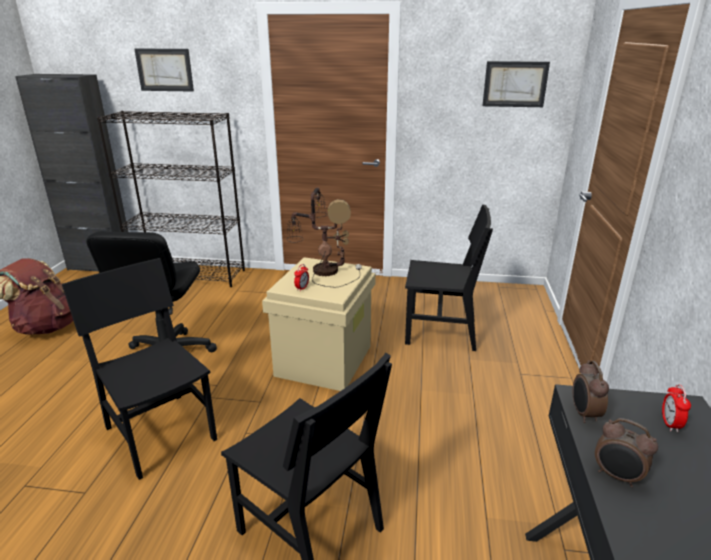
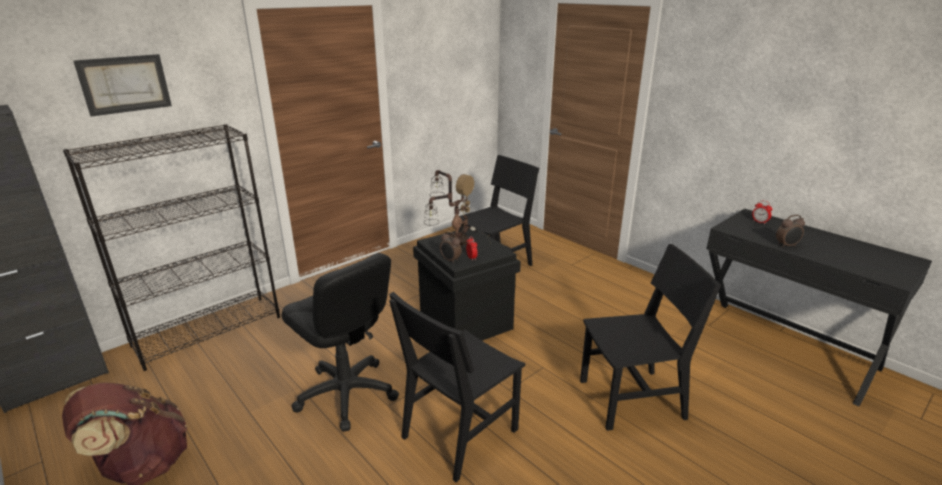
camera: 50 degrees left, 0 degrees up
(161, 433) = (460, 433): black chair -> black chair turned 45 degrees counterclockwise
(324, 360) = (464, 320): beige storage box -> black storage box
(515, 84) = (464, 58): picture -> none
(584, 414) = (739, 233): alarm clock -> alarm clock (450, 260)

